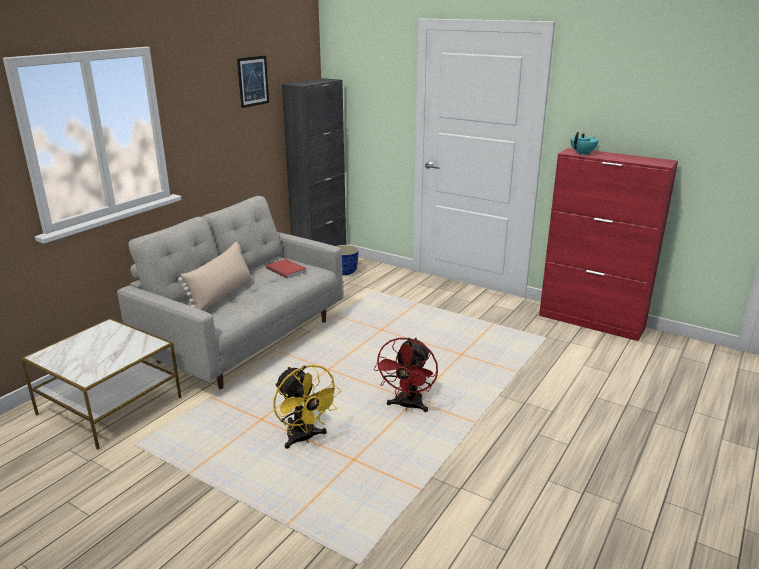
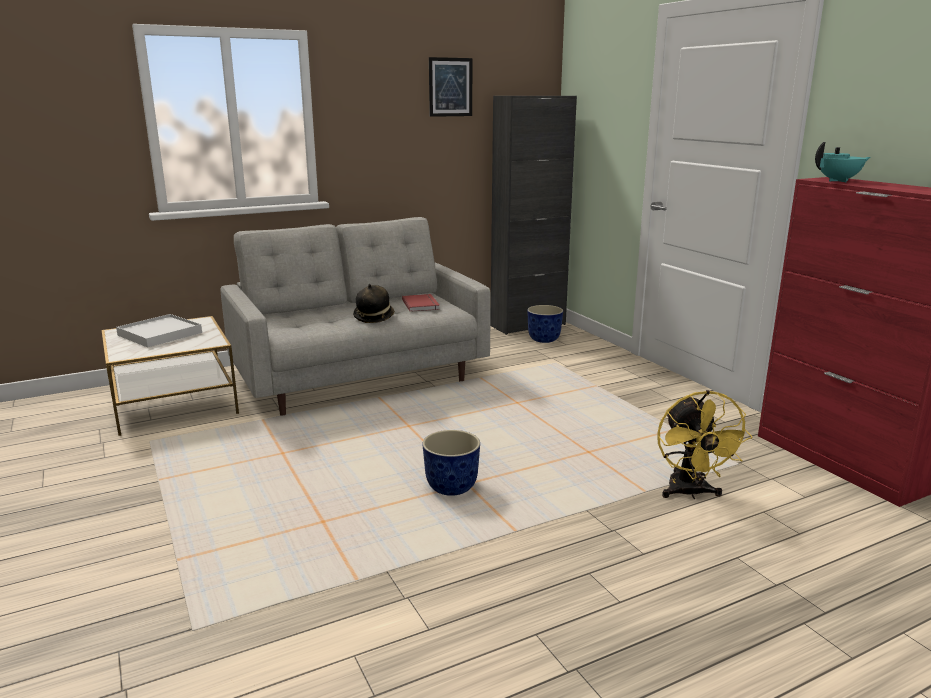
camera: 30 degrees right, 5 degrees down
(90, 348) = (160, 334): none -> white tray
(221, 295) = (324, 314): beige pillow -> none
(267, 290) = (374, 317): none -> hat
(304, 439) = (300, 484): yellow fan -> yellow fan (690, 493)
(407, 406) = (452, 487): red fan -> planter

